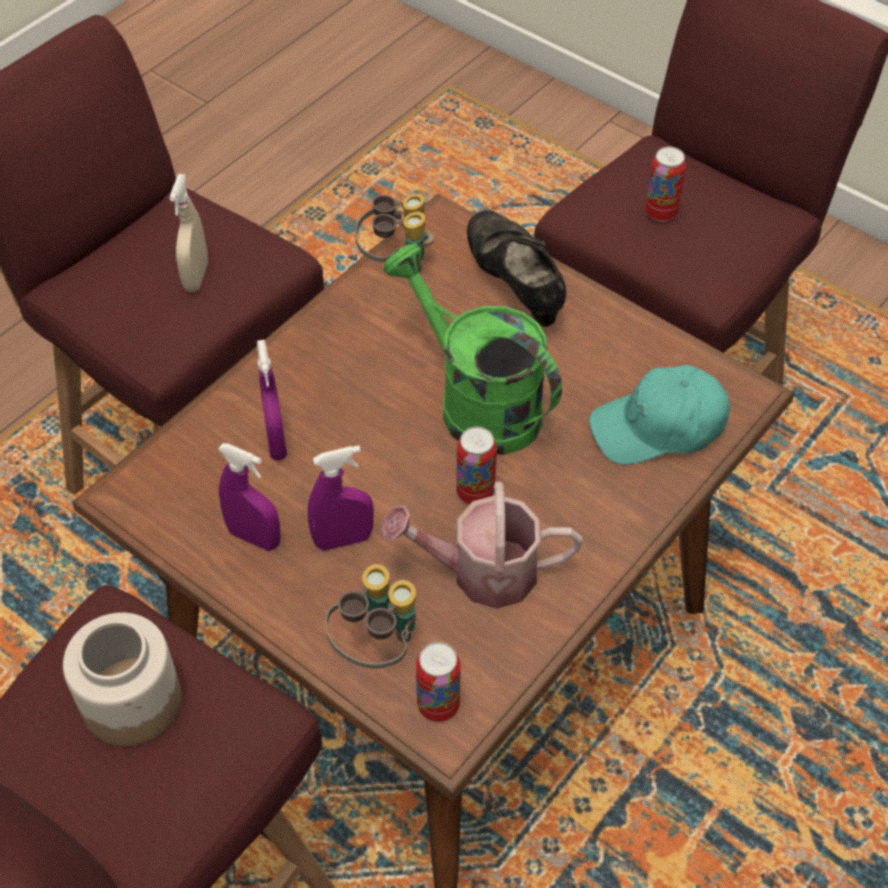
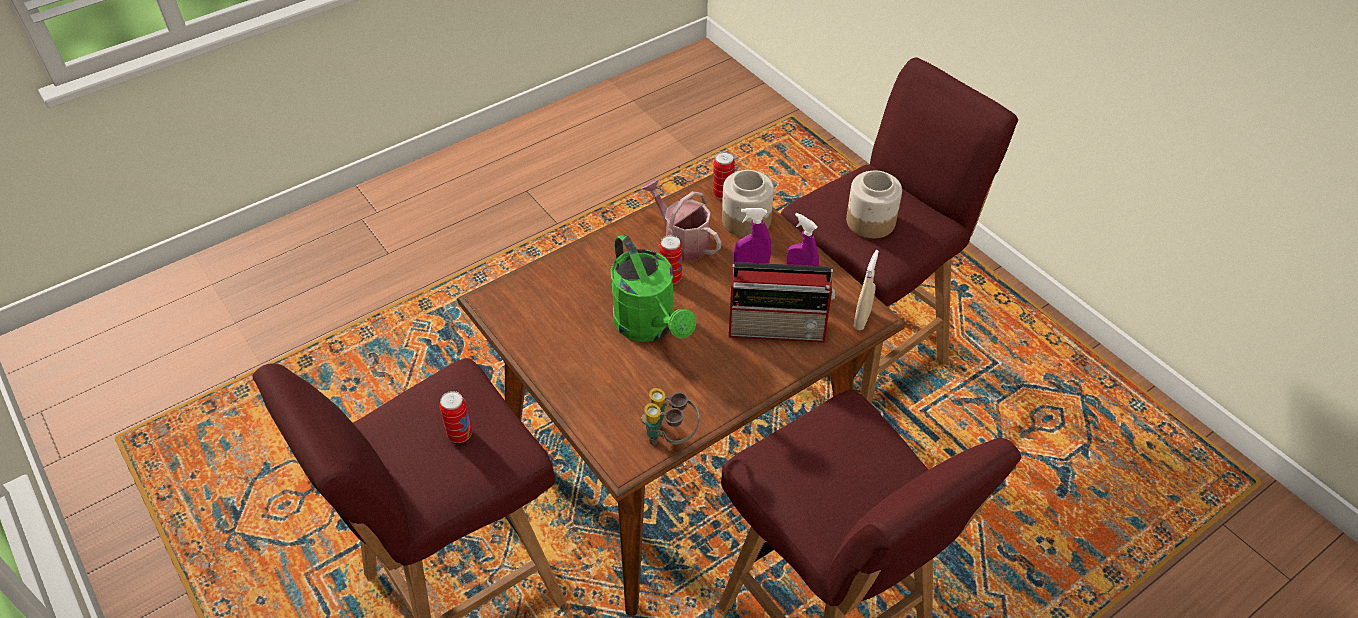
camera: 165 degrees left, 5 degrees down
(196, 277) = (818, 455): beige spray bottle -> beige spray bottle (862, 319)
(276, 442) = (779, 328): purple spray bottle -> radio
(377, 646) = (745, 221): binoculars -> jar
(481, 572) = (682, 241): watering can -> watering can turned 150 degrees counterclockwise
(514, 286) = (593, 398): black shoe -> none
(658, 427) = (549, 291): turquoise cap -> none

